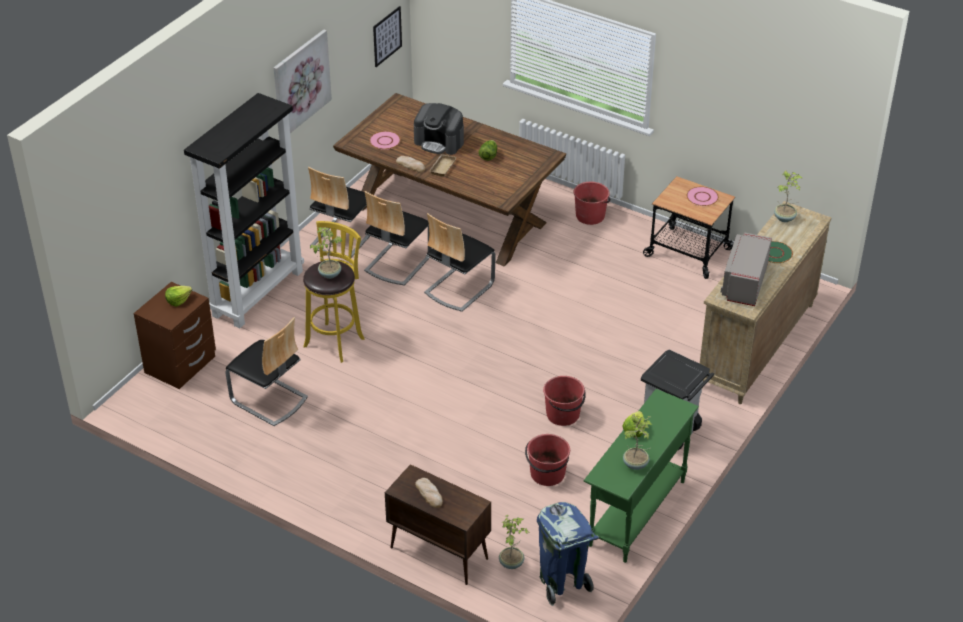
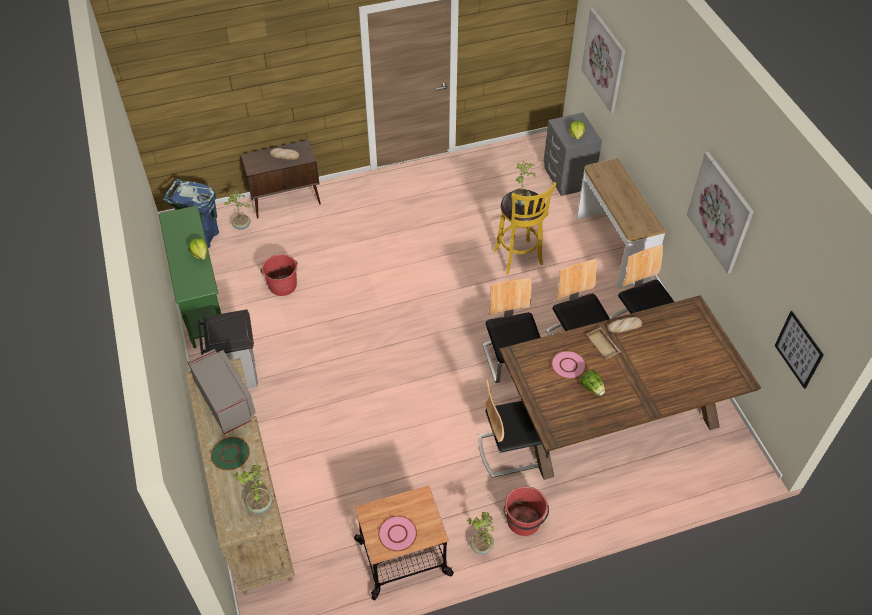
camera: 130 degrees right, 10 degrees up
(130, 226) = (604, 60): none -> picture
(181, 365) = (567, 178): brown nightstand -> grey nightstand
(258, 292) = (612, 248): black bookcase -> console table
(269, 400) = (492, 199): chair -> chair (511, 450)
(385, 141) = (678, 331): pink plate -> pink plate (568, 365)
(439, 142) = (645, 367): coffee machine -> none
(563, 415) = (320, 329): red bucket -> none
(636, 464) = (175, 235): potted plant -> potted plant (481, 546)

